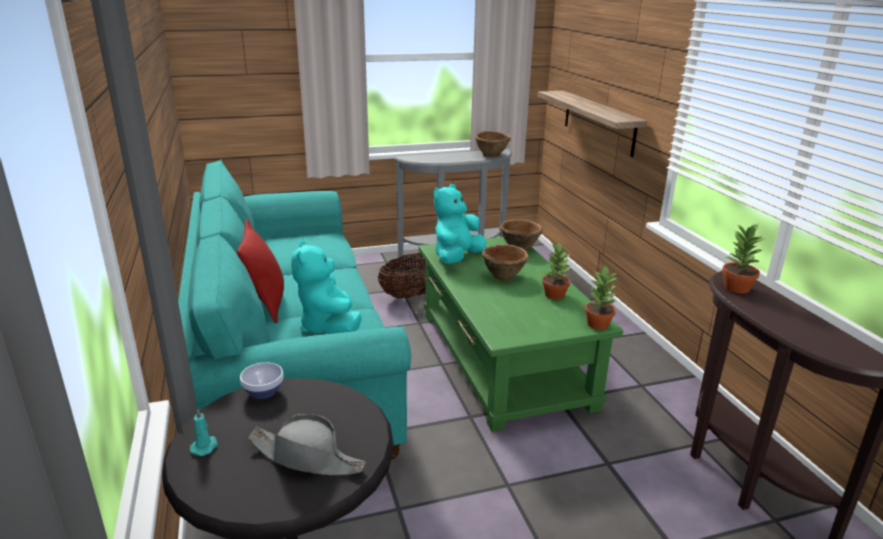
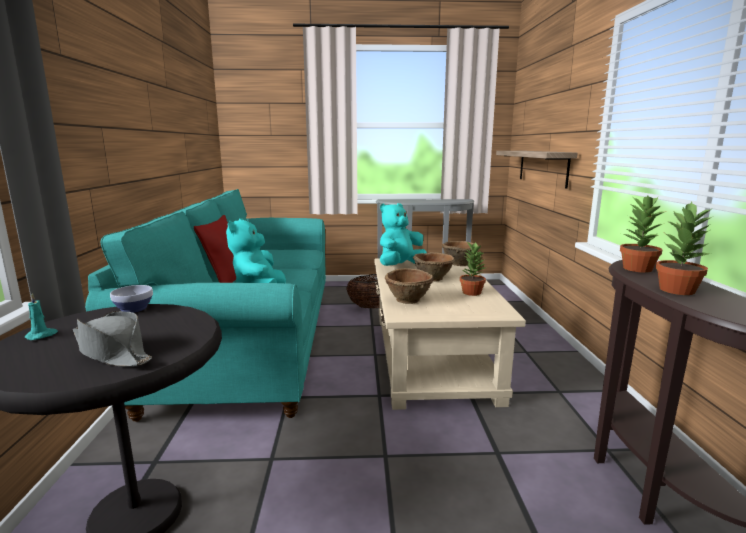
camera: 15 degrees right, 10 degrees down
(492, 155) = (455, 200): brown bowl -> brown bowl (408, 300)
(503, 357) = (431, 355): green coffee table -> beige coffee table
(598, 324) = (502, 314): potted plant -> potted plant (678, 290)

